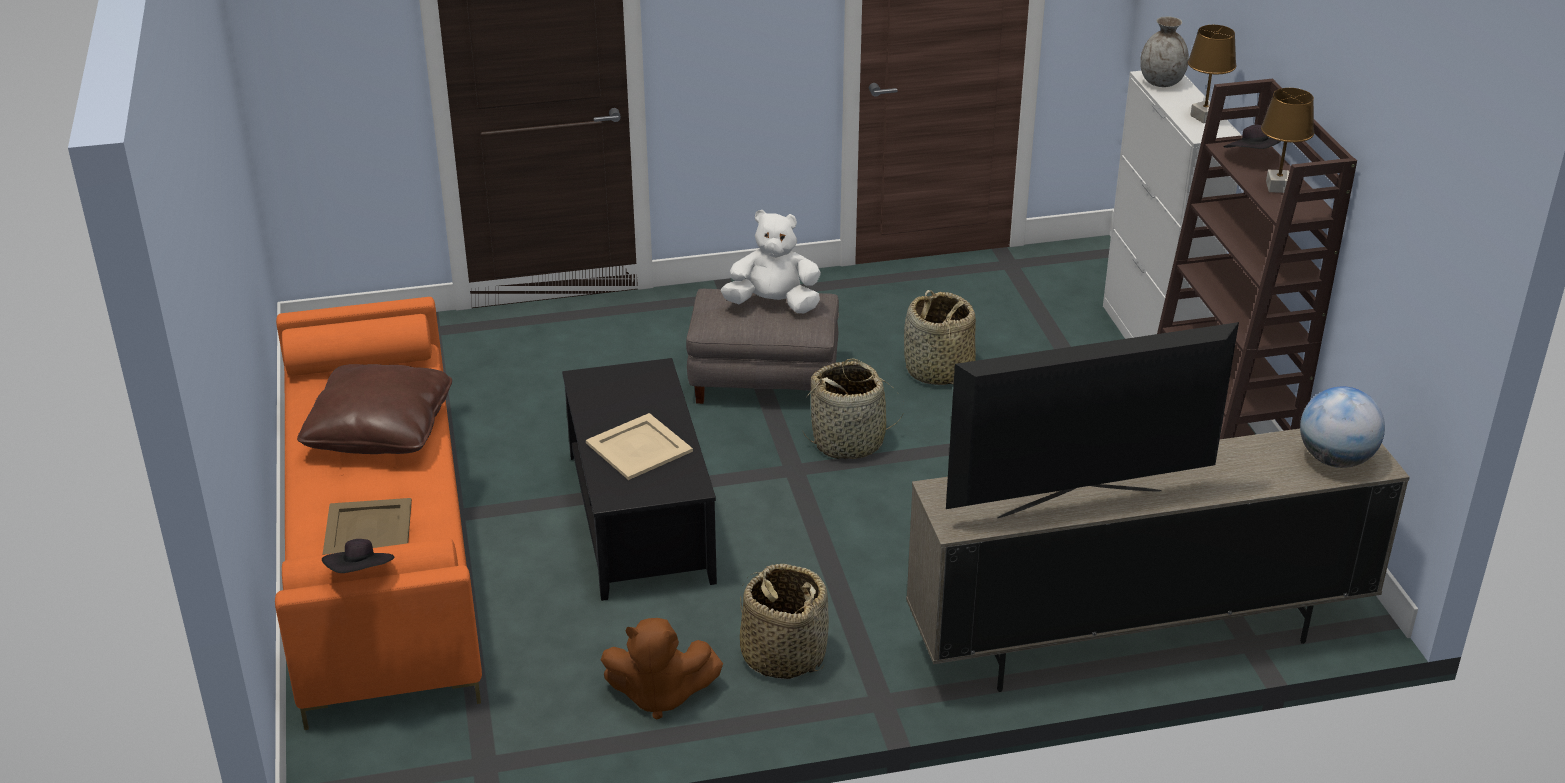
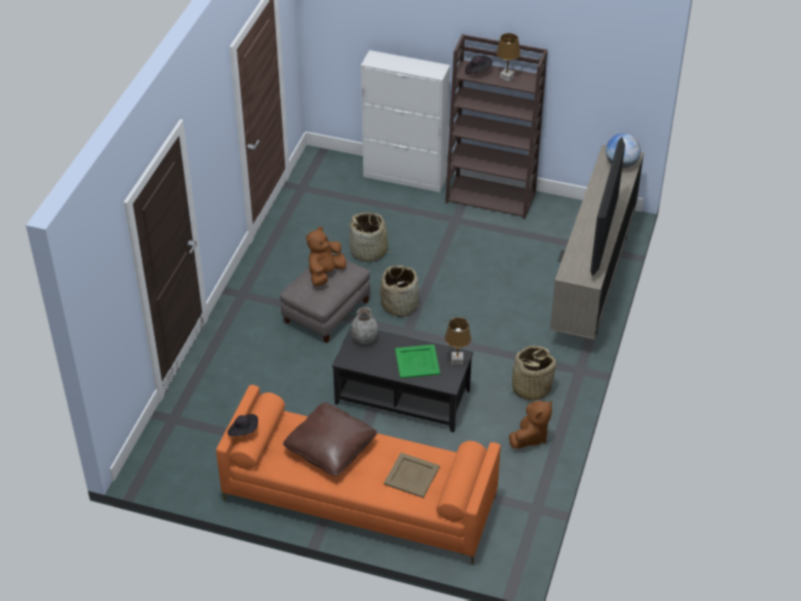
camera: 60 degrees left, 10 degrees up
(361, 574) = (476, 477): black hat -> black hat (243, 431)
(640, 447) = (417, 361): beige tray -> green tray
(773, 304) = (325, 273): white plush toy -> brown plush toy
(1161, 82) = (380, 61): grey vase -> grey vase (364, 338)
(1203, 117) = (422, 66): brown table lamp -> brown table lamp (457, 360)

